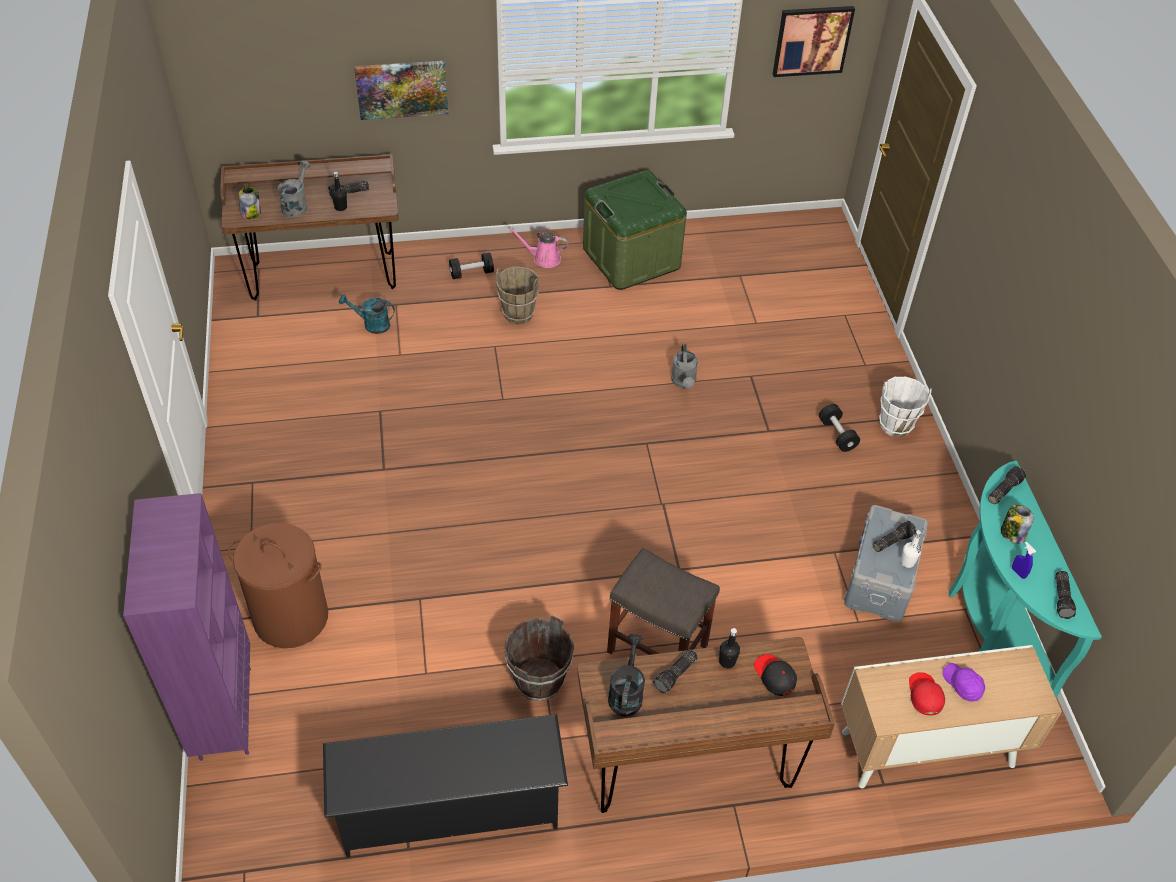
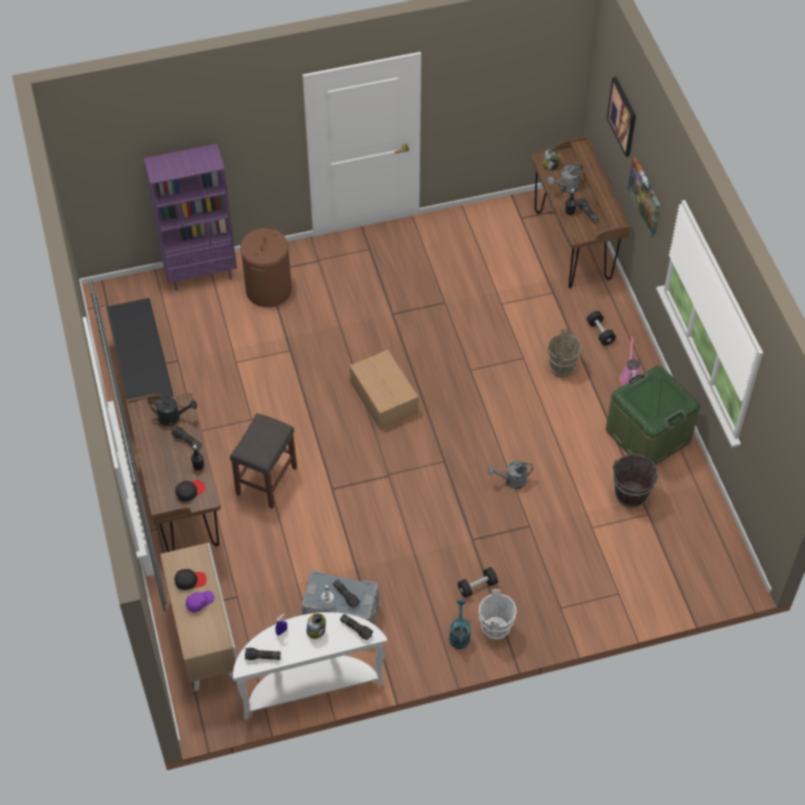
camera: 85 degrees right, 5 degrees up
(296, 205) = (566, 187): grey watering can -> grey watering can turned 135 degrees clockwise
(372, 324) = (528, 282): turquoise watering can -> turquoise watering can (459, 634)
(532, 495) = (384, 398): none -> cardboard box
(538, 680) = (236, 419): brown bucket -> brown bucket (631, 494)
(812, 40) = (777, 443): picture -> picture (623, 116)
(924, 695) = (190, 580): red cap -> black cap
(991, 623) = (310, 685): turquoise console table -> white console table

